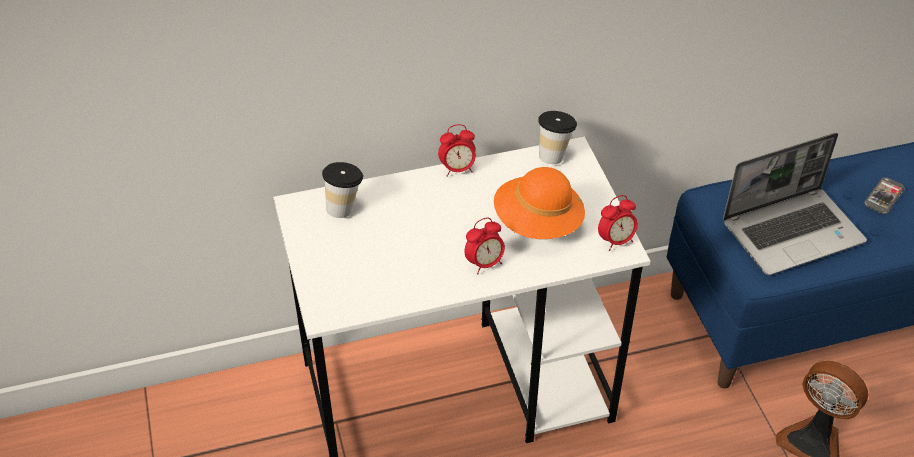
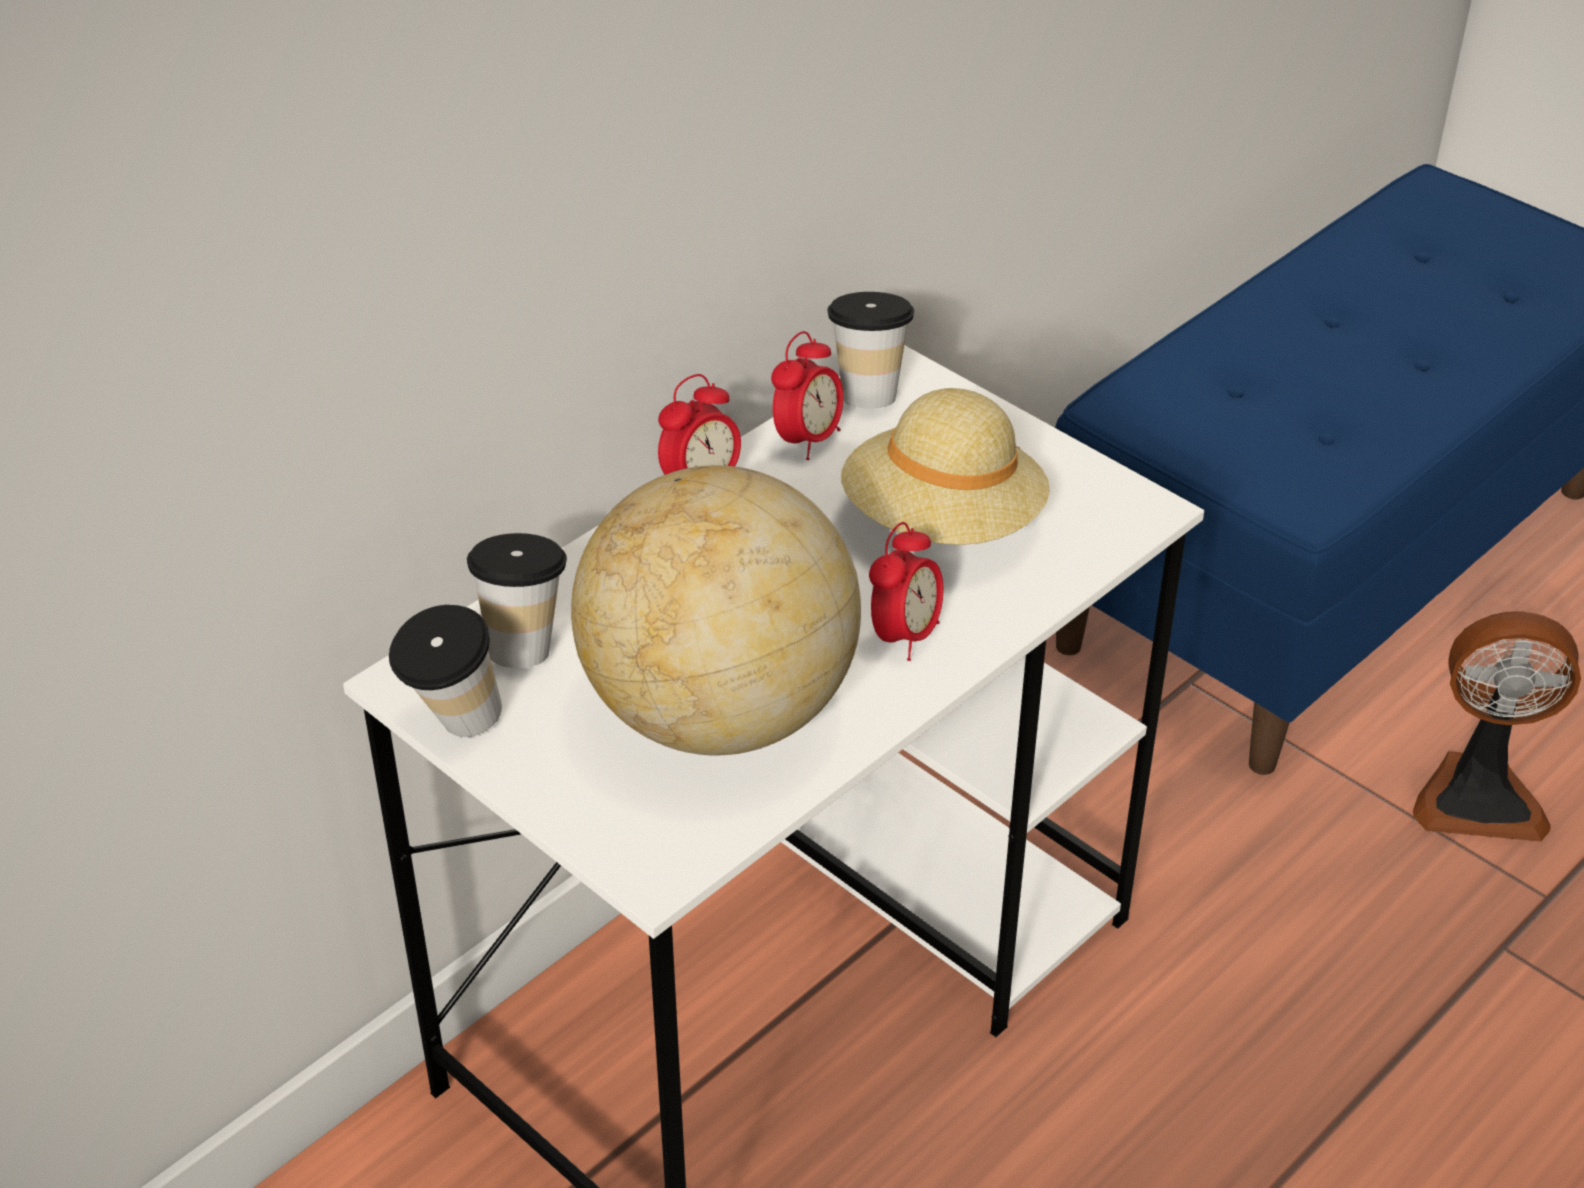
camera: 30 degrees left, 5 degrees down
(297, 229) = (453, 727): none -> cup
(391, 264) = (718, 713): none -> globe
(538, 223) = (943, 523): orange hat -> beige hat
(616, 241) = (1114, 499): alarm clock -> alarm clock (807, 440)
(793, 231) = (1300, 410): laptop -> none
(883, 197) = (1394, 301): phone -> none

